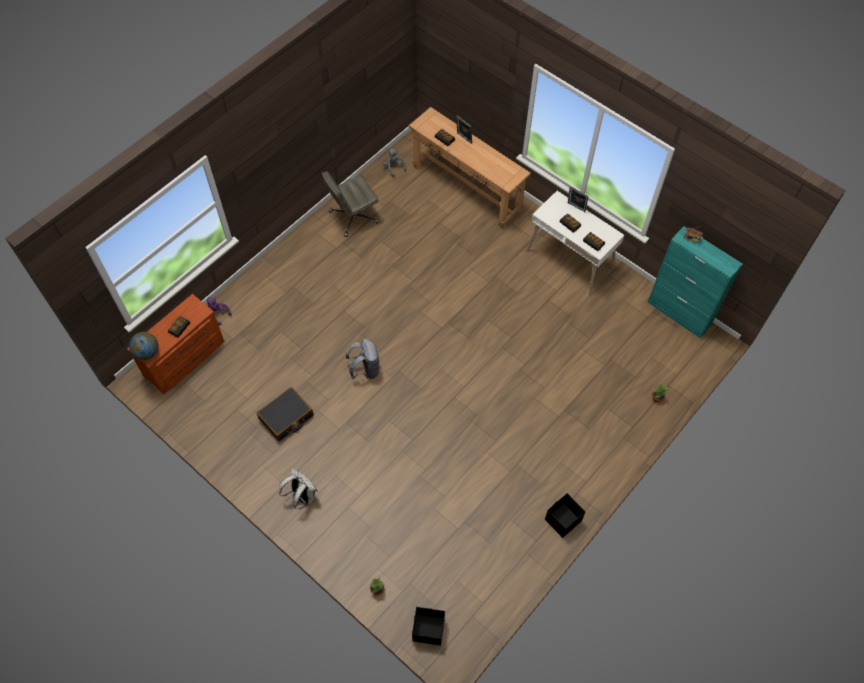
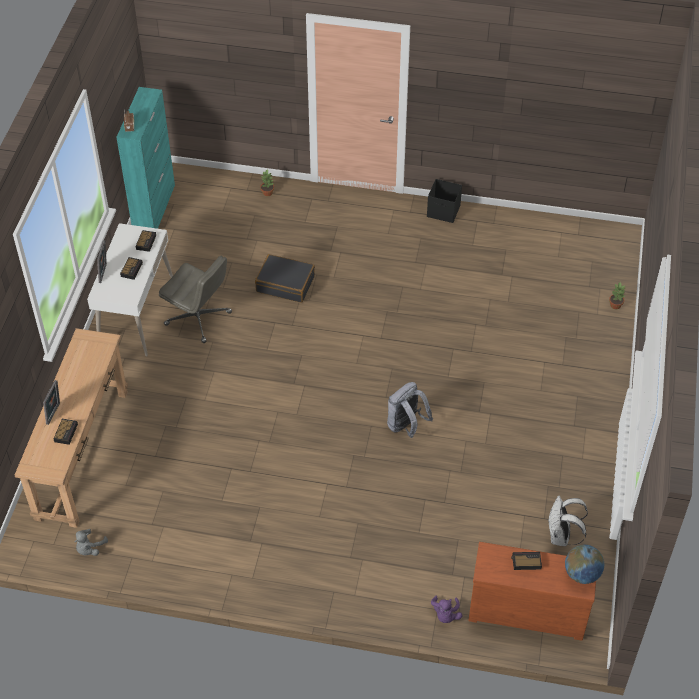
camera: 120 degrees left, 10 degrees down
(286, 417) = (516, 466): black suitcase -> black suitcase (285, 284)
(302, 496) = (584, 405): white backpack -> white backpack (561, 537)
(353, 217) = (202, 551): grey office chair -> grey office chair (199, 318)
(428, 629) = (615, 257): black storage box -> none

